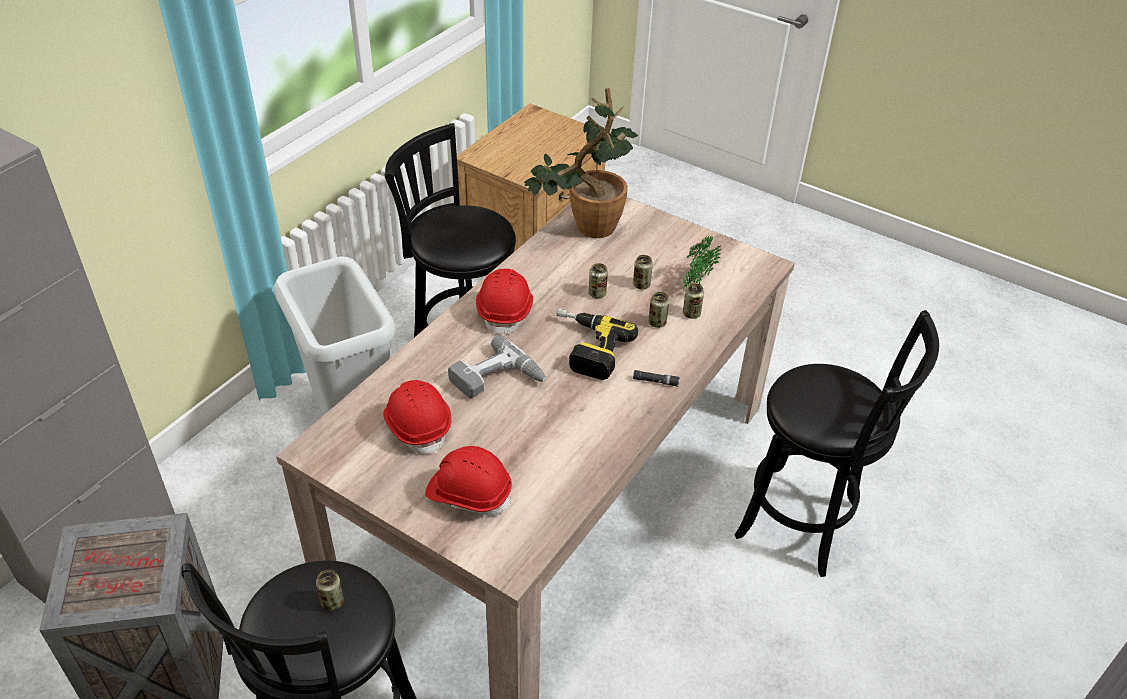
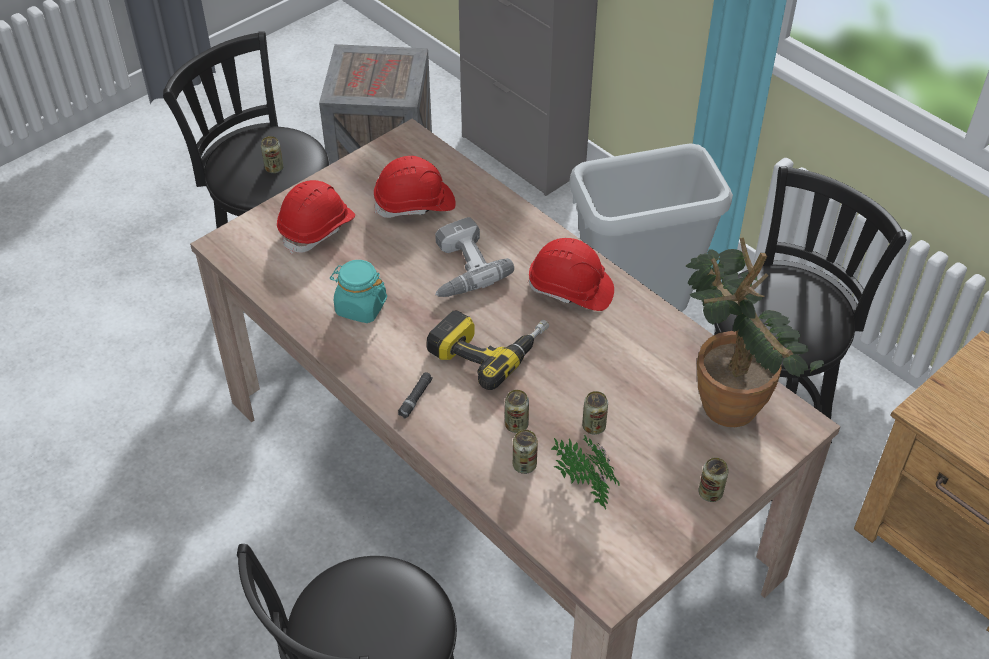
camera: 105 degrees right, 5 degrees up
(567, 437) = (360, 307): none -> turquoise jar
(597, 294) = (585, 378): can -> can (710, 493)

